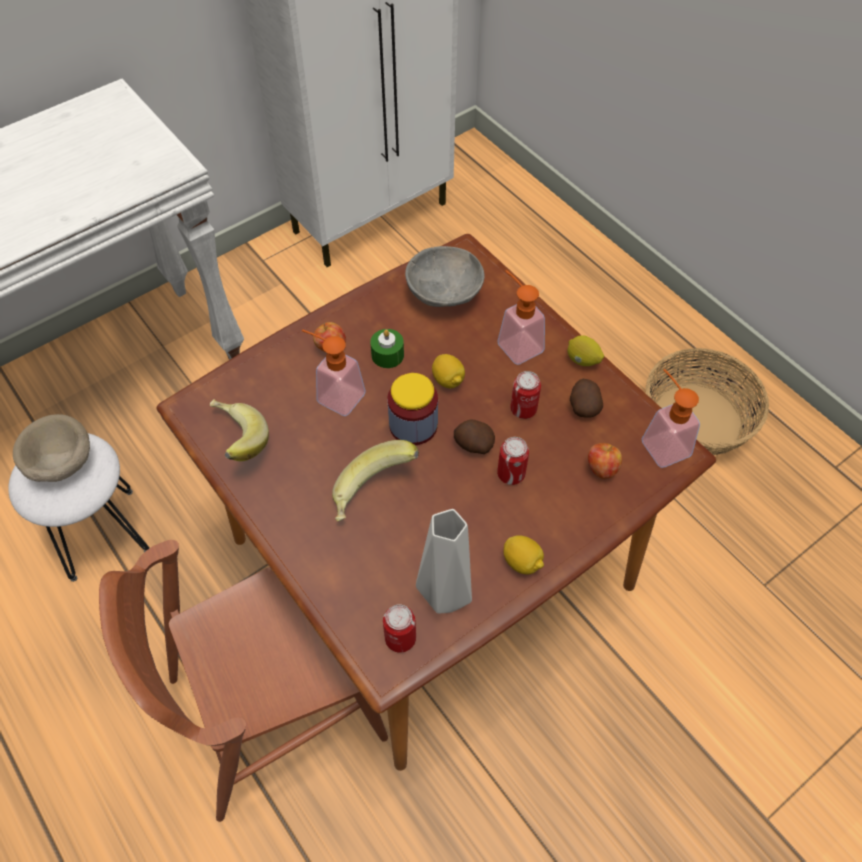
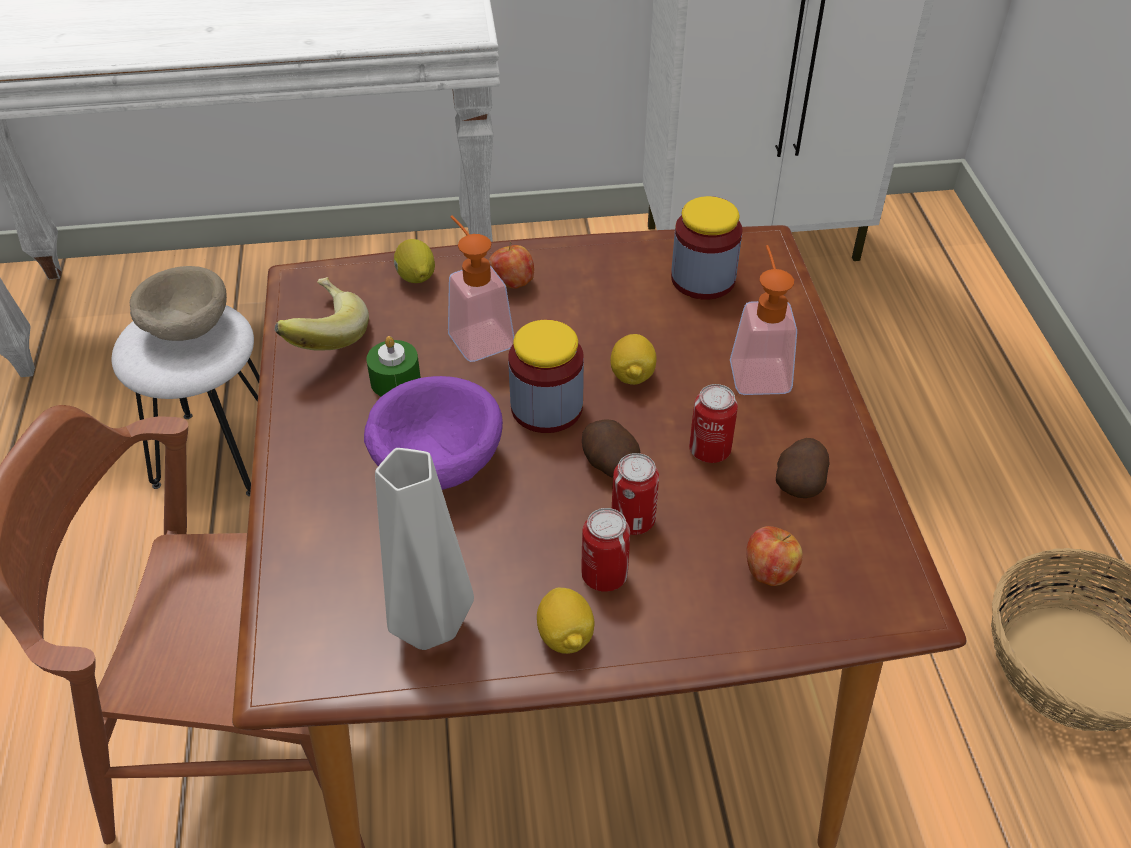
camera: 30 degrees right, 10 degrees down
(374, 494) = (435, 463): banana -> purple bowl
(387, 355) = (576, 317): green candle -> green candle (395, 381)
(400, 638) = (331, 648): can -> can (604, 575)
(445, 294) = (703, 279): grey bowl -> jar
(582, 360) = (840, 426): lemon -> lemon (416, 278)
(660, 442) = (887, 577): soap dispenser -> none

